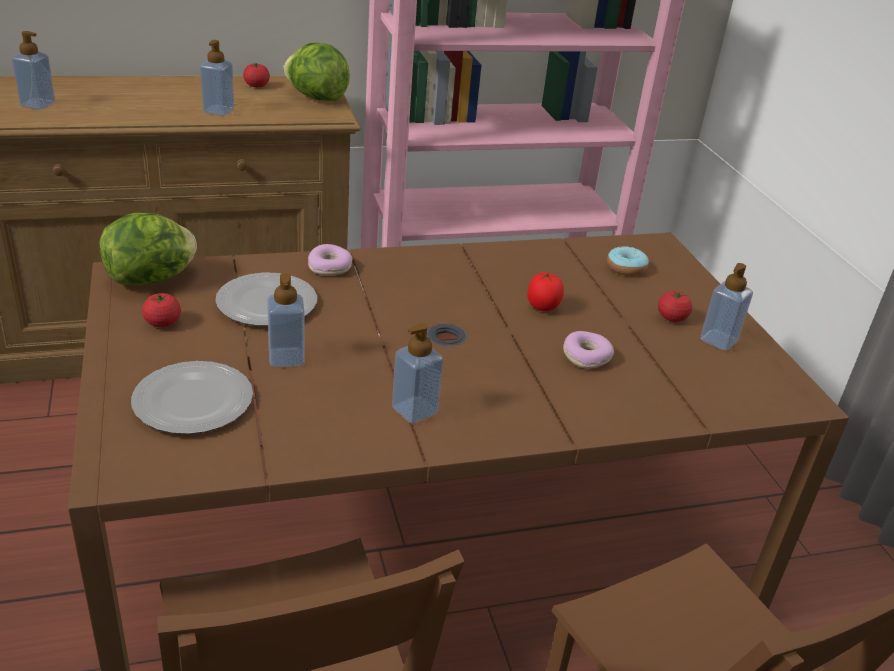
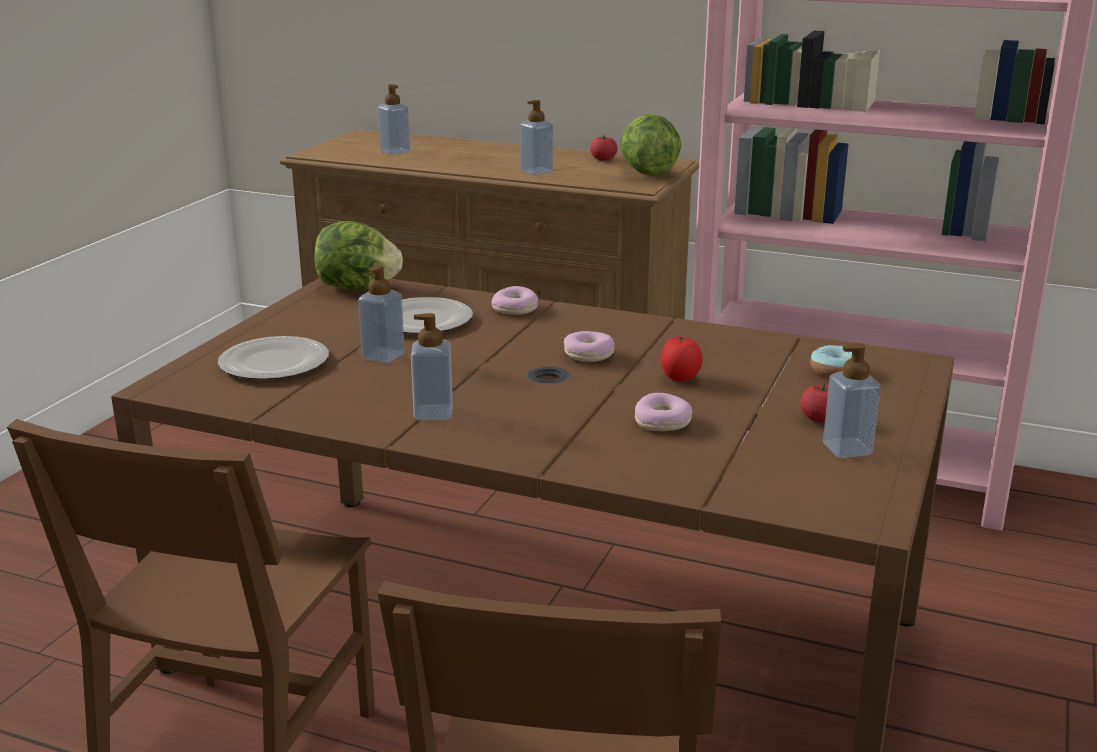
camera: 40 degrees right, 10 degrees down
(162, 323) = (324, 315): tomato -> none
(452, 303) = (589, 355): none -> donut

